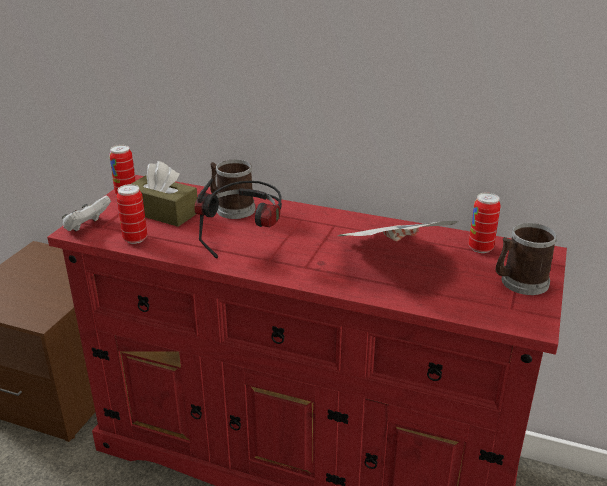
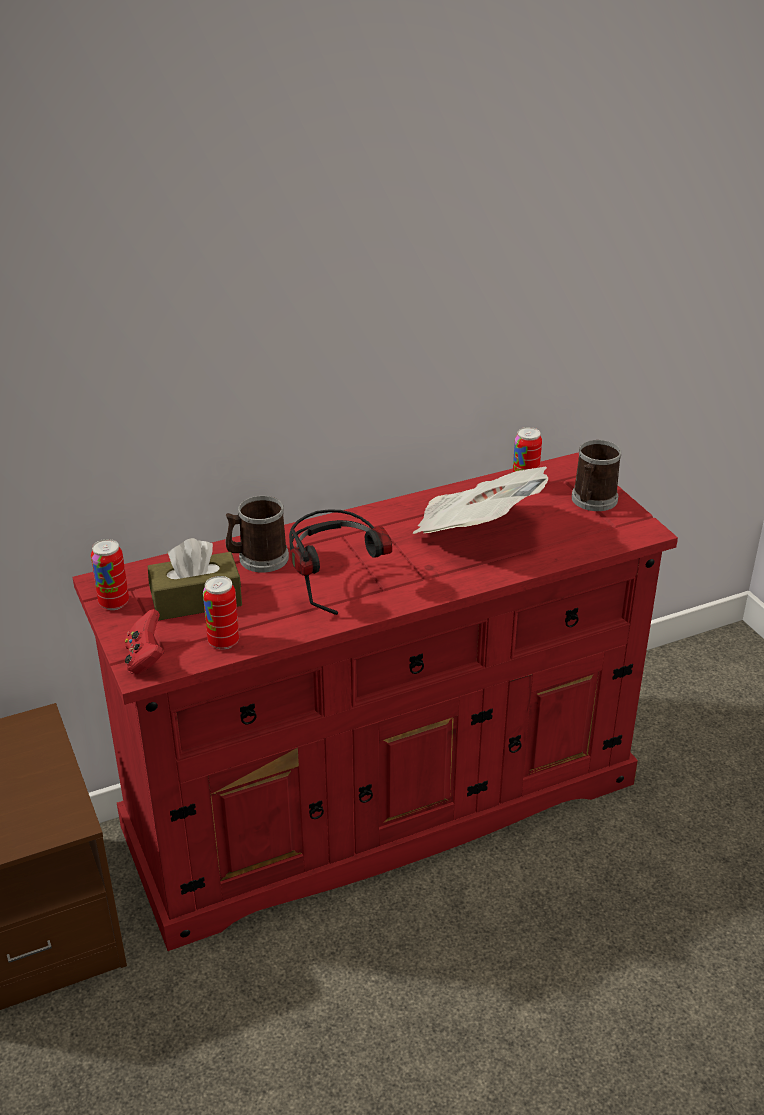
camera: 45 degrees left, 5 degrees up
(87, 226) = (145, 659): white game controller -> red game controller

